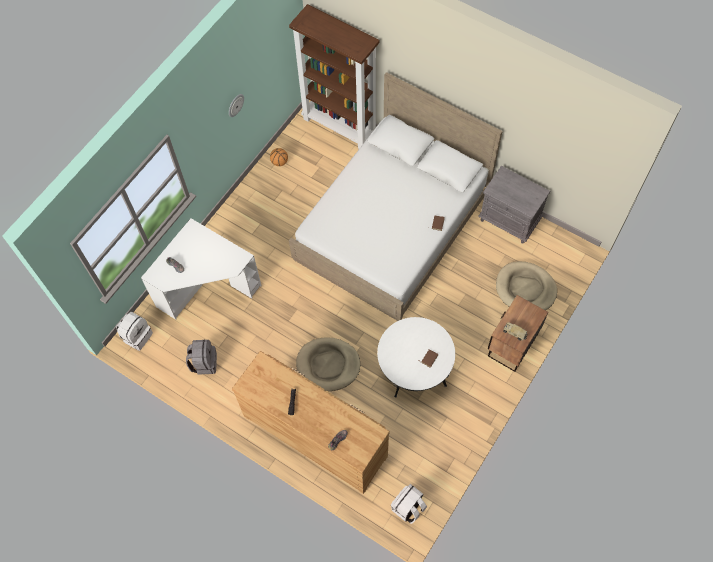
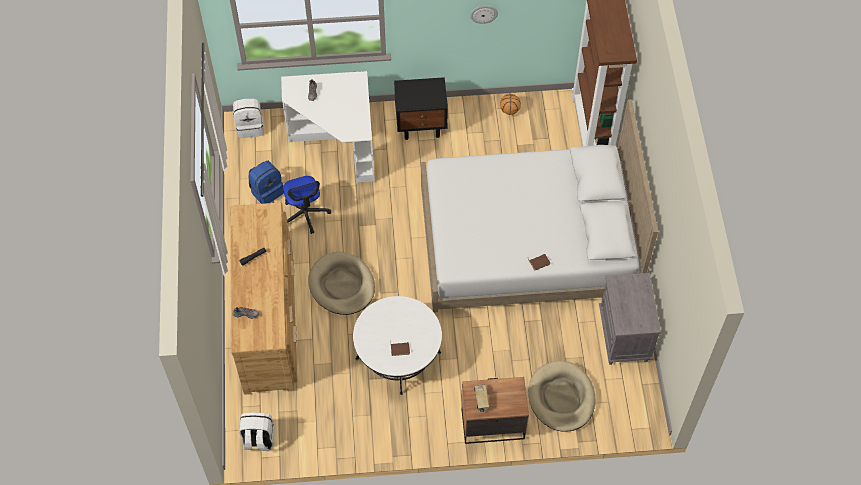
camera: 50 degrees right, 5 degrees down
(204, 362) = (266, 191): grey backpack -> blue backpack
(241, 223) = (421, 125): none -> black nightstand
(247, 349) = (305, 214): none -> office chair

